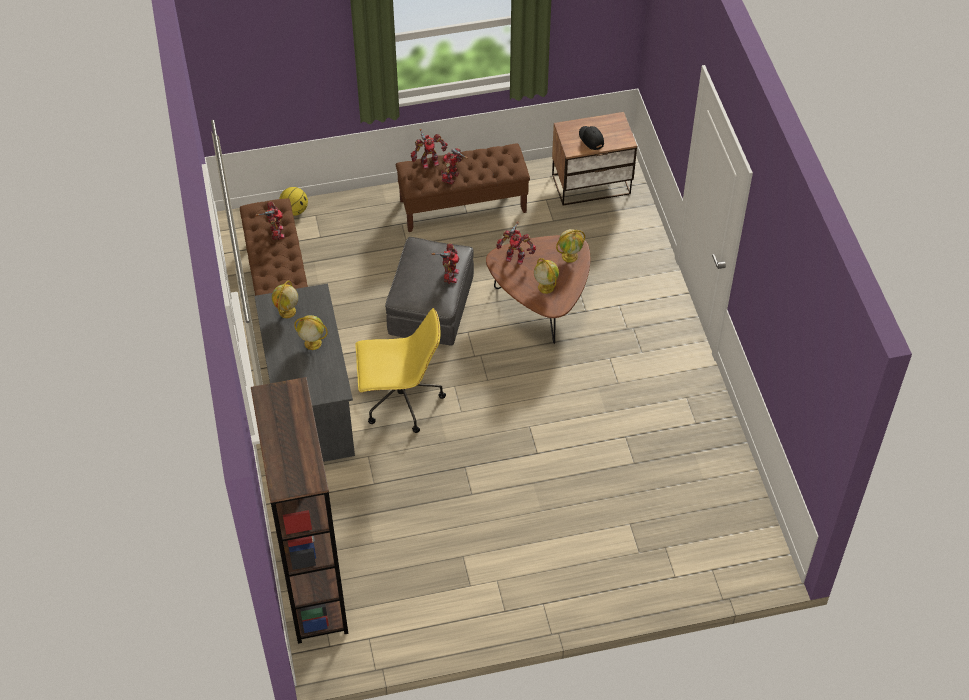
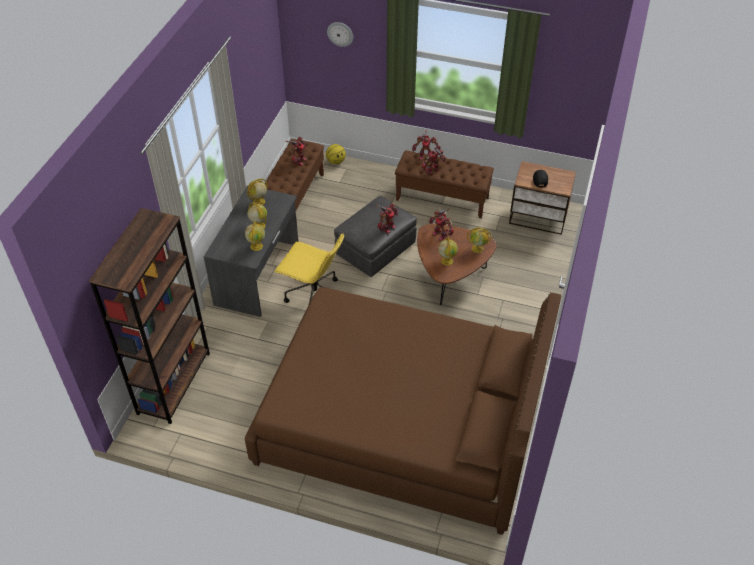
camera: 30 degrees right, 5 degrees down
(280, 47) = (340, 34): none -> wall clock
(330, 369) = (256, 246): none -> globe
(606, 502) = (401, 423): none -> brown bed

